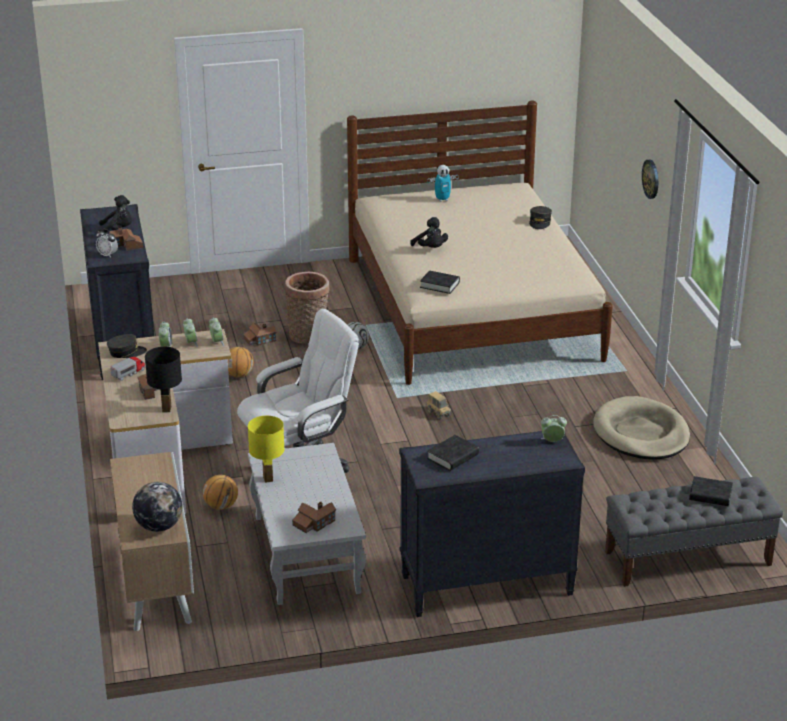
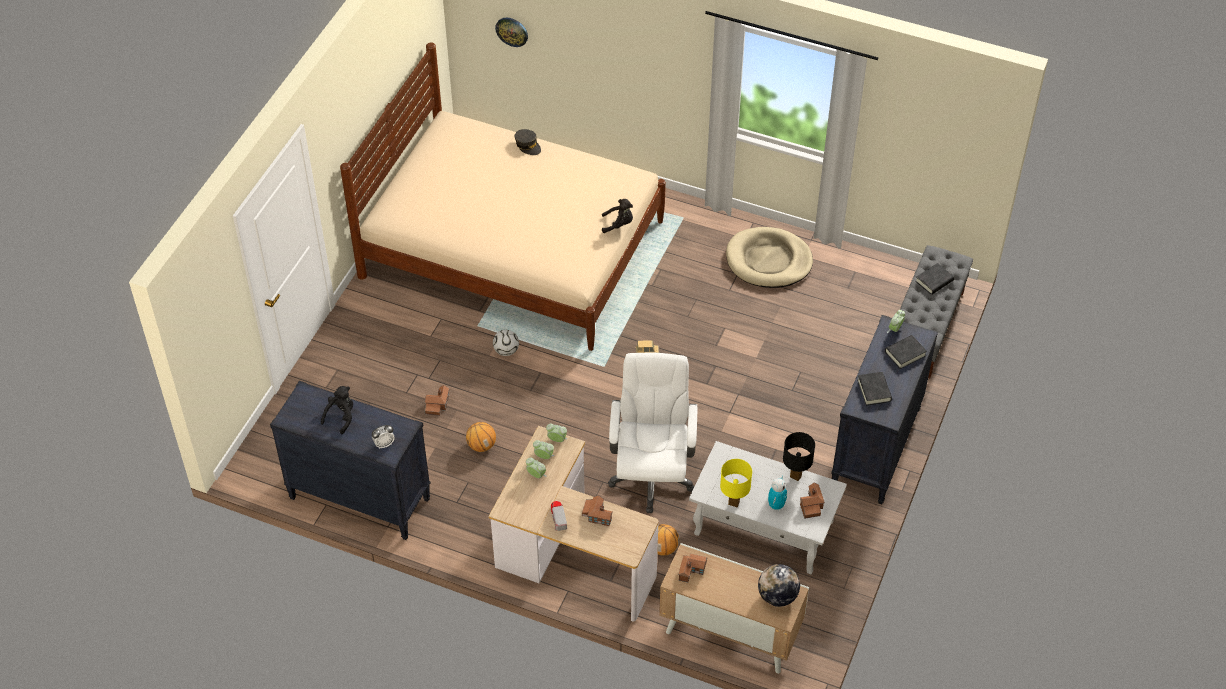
camera: 55 degrees left, 20 degrees up
(126, 245) = (377, 423): toy house -> toy house (692, 570)
(126, 352) = (522, 504): grey cap -> none
(166, 409) = (635, 519): black table lamp -> black table lamp (795, 476)
(308, 335) = (460, 370): basket -> none
(430, 248) = (510, 232): black plush toy -> black plush toy (619, 224)
(439, 285) = (574, 260): black book -> black book (905, 354)
(442, 200) = (431, 178): toy robot -> toy robot (776, 505)
(651, 179) = (642, 66): wall clock -> wall clock (512, 31)

